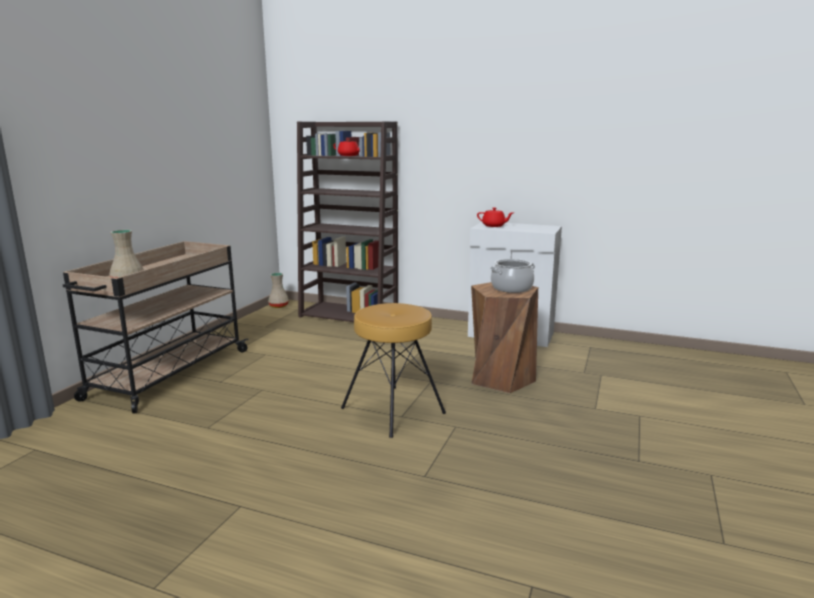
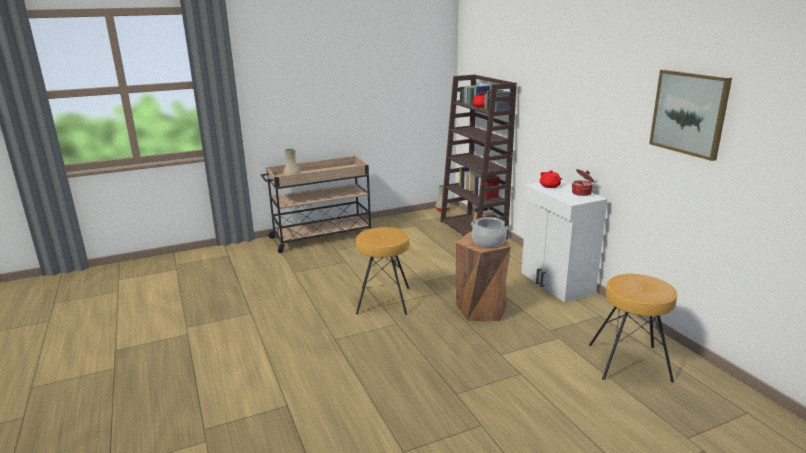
camera: 45 degrees right, 5 degrees up
(533, 225) = (582, 193): none -> cooking pot
(661, 117) = (689, 113): none -> picture
(675, 371) = (629, 362): none -> brown stool

